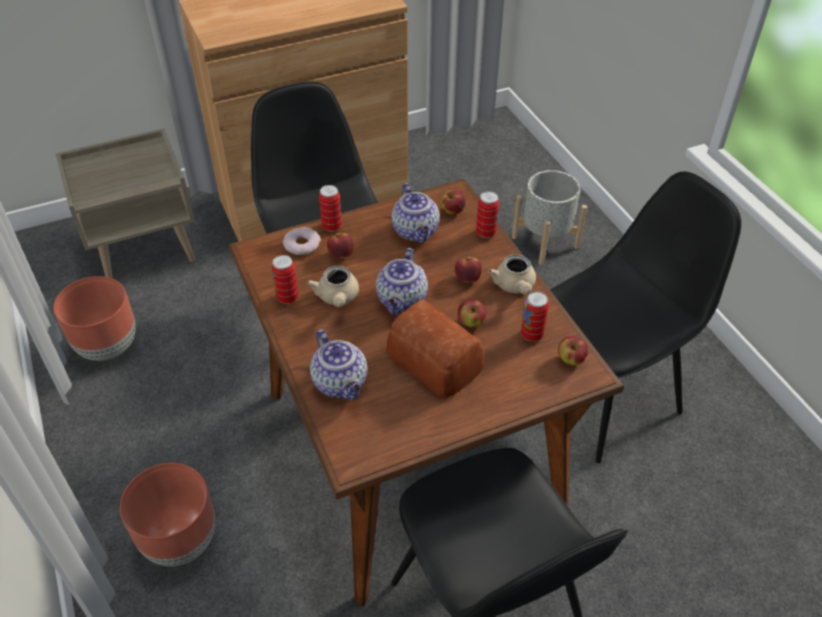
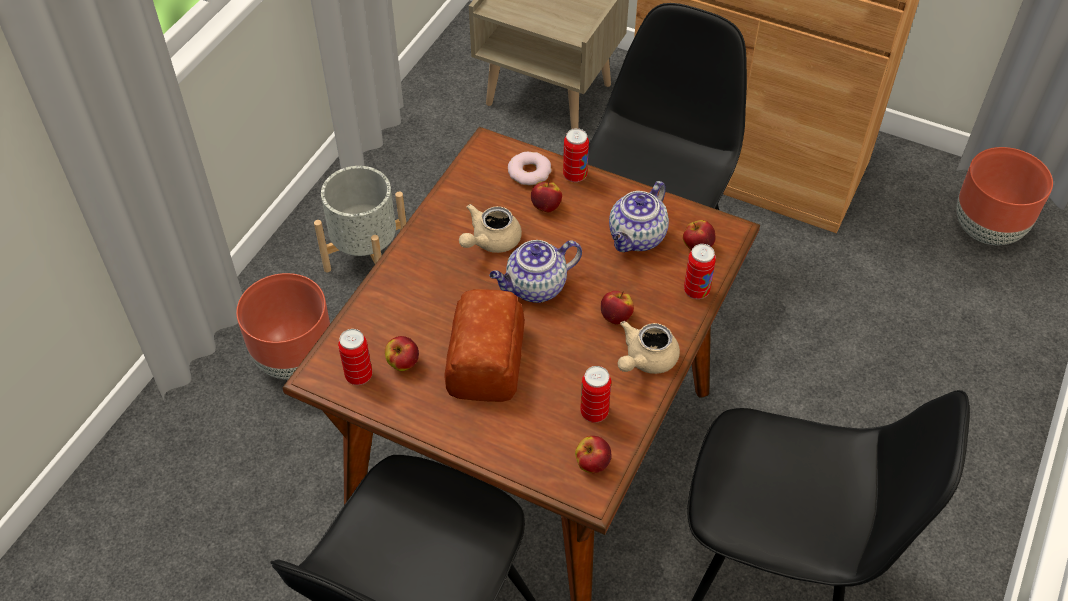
camera: 50 degrees right, 5 degrees up
(108, 346) = (426, 159): brown planter -> brown planter (987, 229)
(287, 297) = (456, 208): can -> can (359, 376)
(341, 383) = (396, 311): teapot -> none
(471, 323) = (560, 356): apple -> apple (403, 363)
(545, 242) = (935, 386): grey planter -> grey planter (367, 255)

